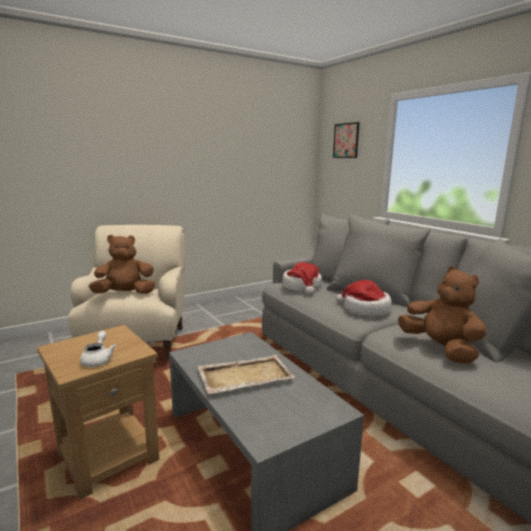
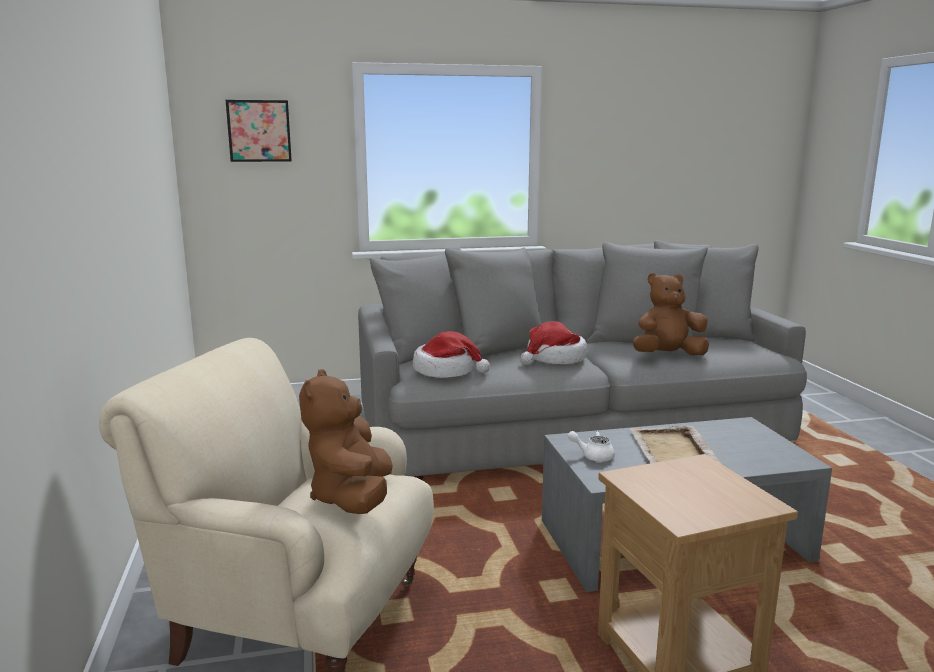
camera: 70 degrees left, 0 degrees up
(98, 359) = (726, 487): white teapot -> white teapot (593, 456)

